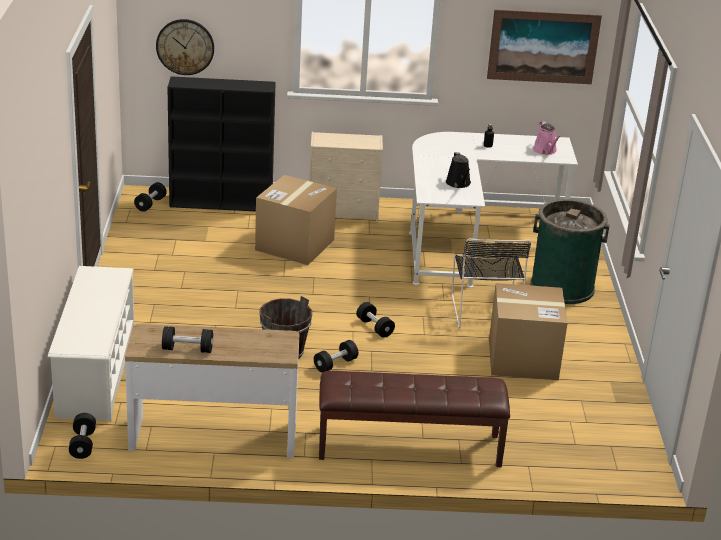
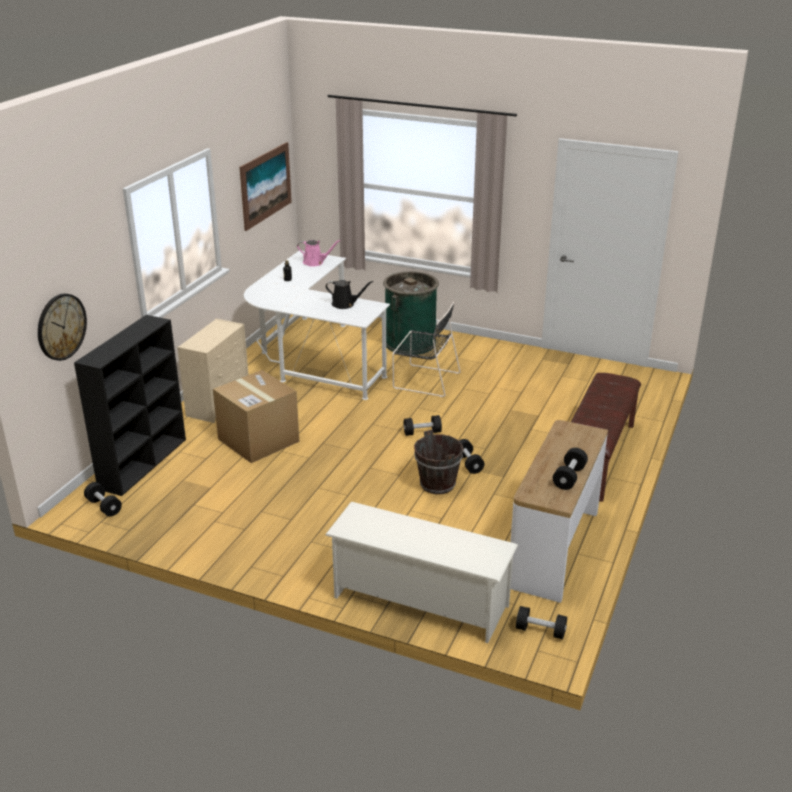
camera: 65 degrees left, 0 degrees up
(523, 359) = (499, 382): cardboard box -> none

